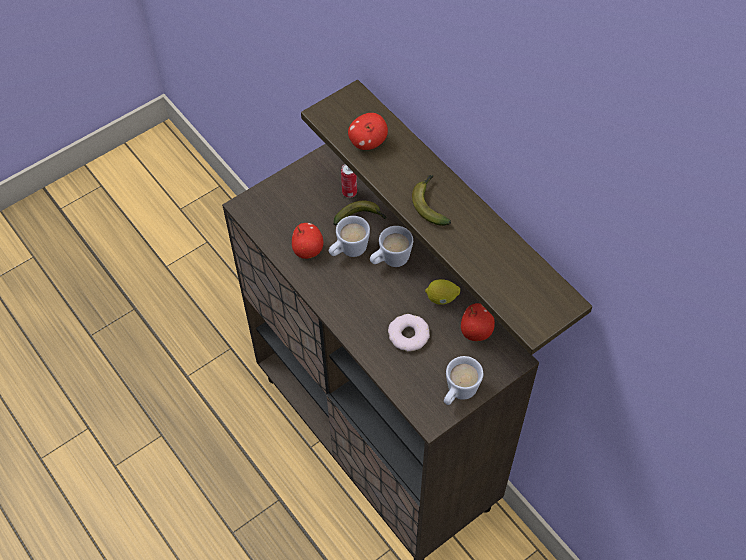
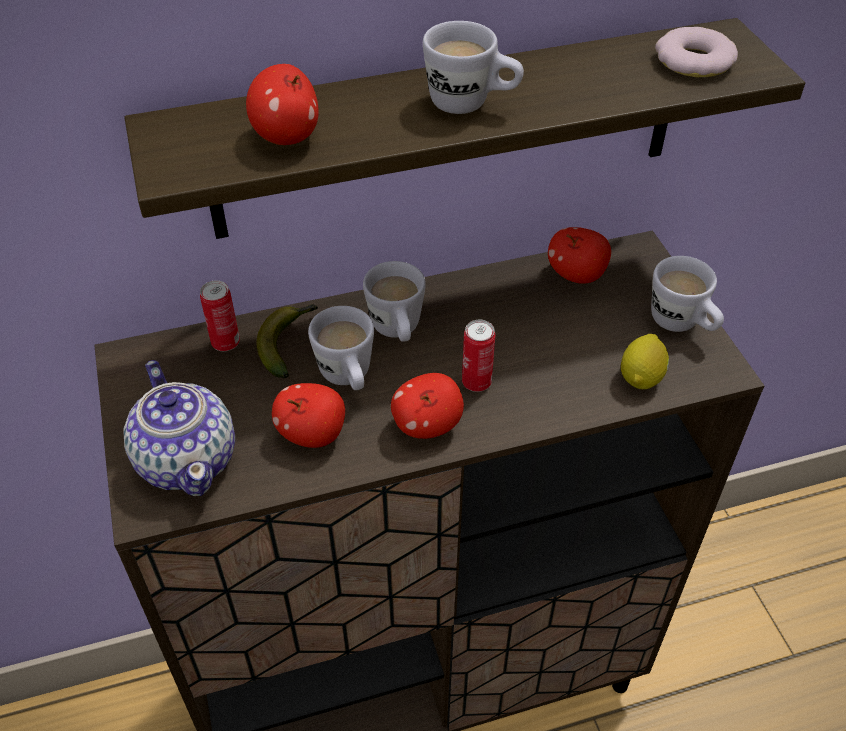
camera: 70 degrees left, 10 degrees down
(274, 209) = (188, 459): none -> teapot
(332, 294) = (427, 425): none -> apple
(370, 306) = (476, 382): none -> can
(408, 335) = (553, 351): donut -> donut (694, 61)
(430, 204) = (471, 104): banana -> white mug
(441, 298) = (501, 294): lemon -> lemon (641, 377)

